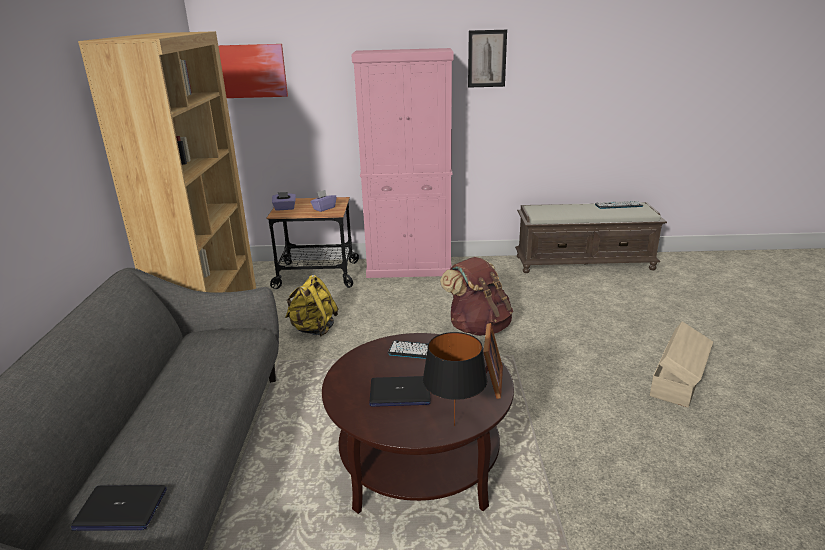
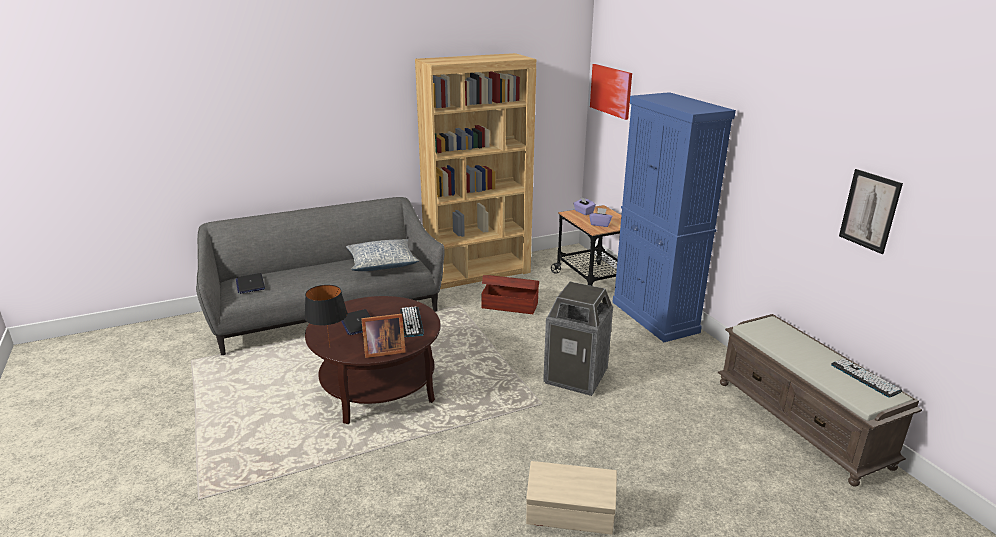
camera: 65 degrees right, 0 degrees up
(215, 354) = (382, 263): none -> pillow
(313, 329) = (509, 305): yellow backpack -> brown storage box
(409, 268) = (654, 317): pink cabinet -> blue cabinet
(478, 327) = (576, 376): brown backpack -> trash can
(487, 59) = (769, 131): picture -> picture (869, 211)

